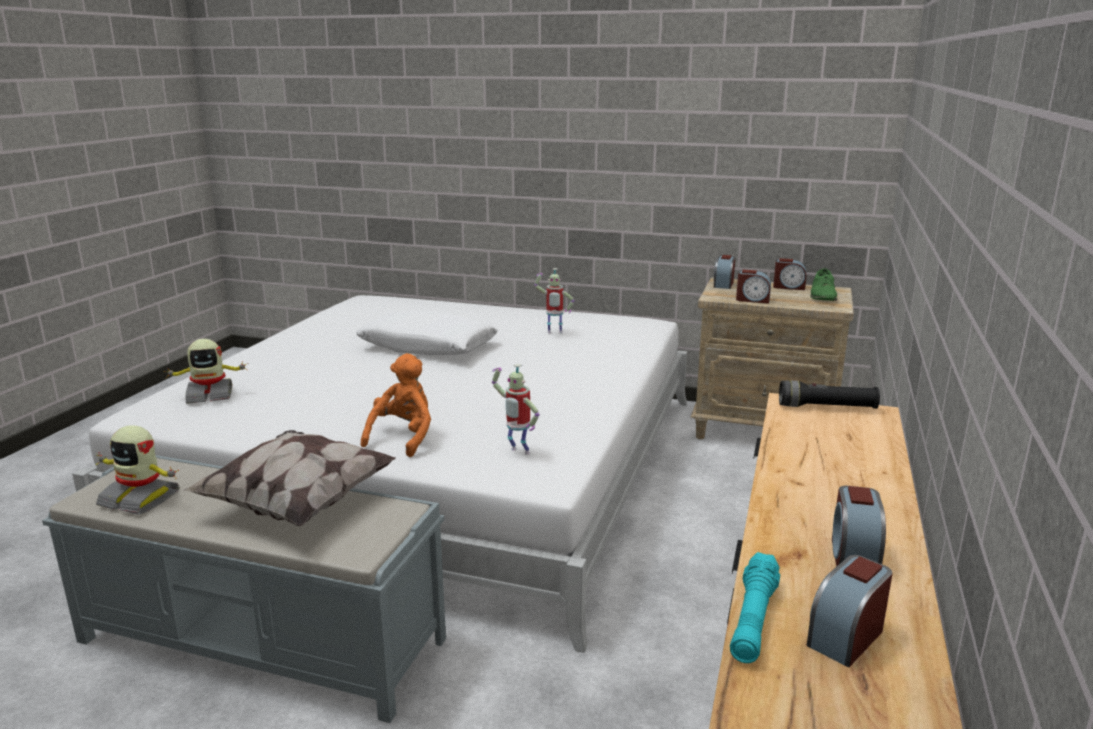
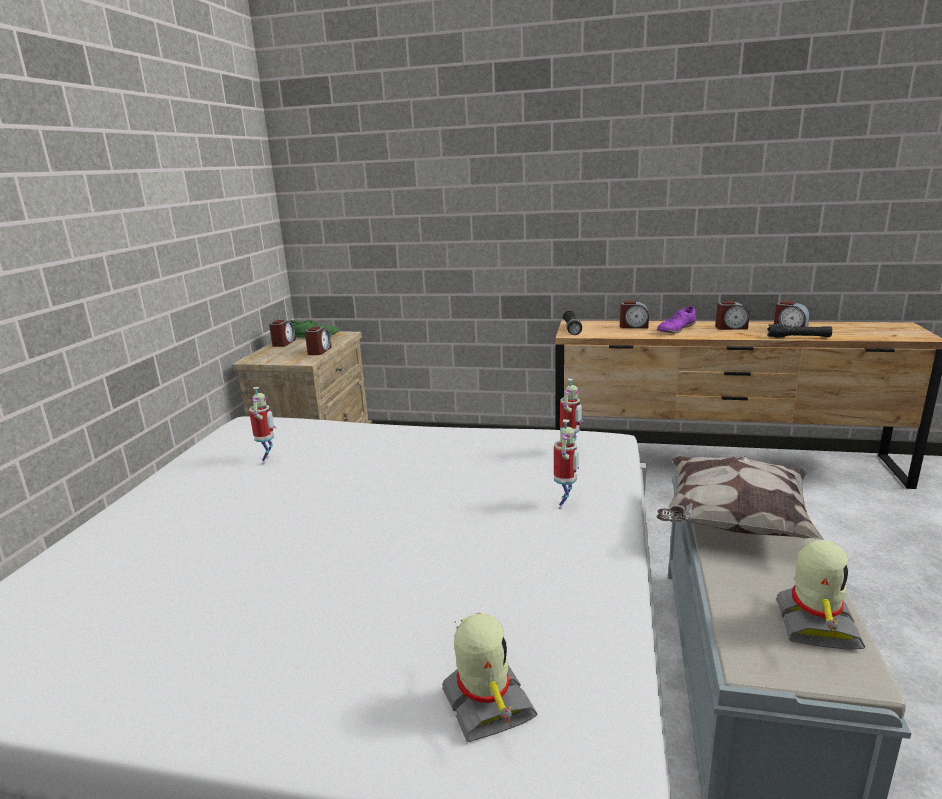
camera: 95 degrees left, 0 degrees up
(403, 437) = (565, 505): orange plush toy -> toy robot
(428, 347) = (287, 535): white pillow -> none
(723, 284) = (264, 359): alarm clock -> alarm clock (633, 326)
(753, 619) = (798, 337): turquoise flashlight -> black flashlight
(832, 491) = (676, 329): none -> purple shoe

